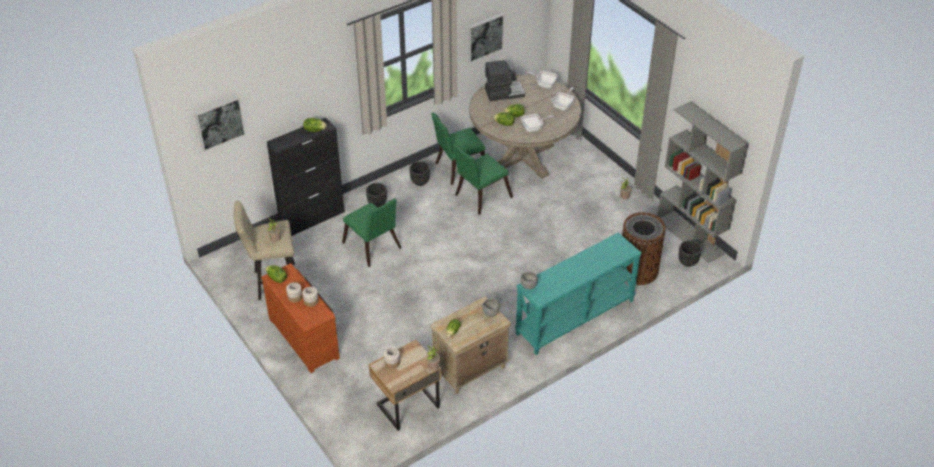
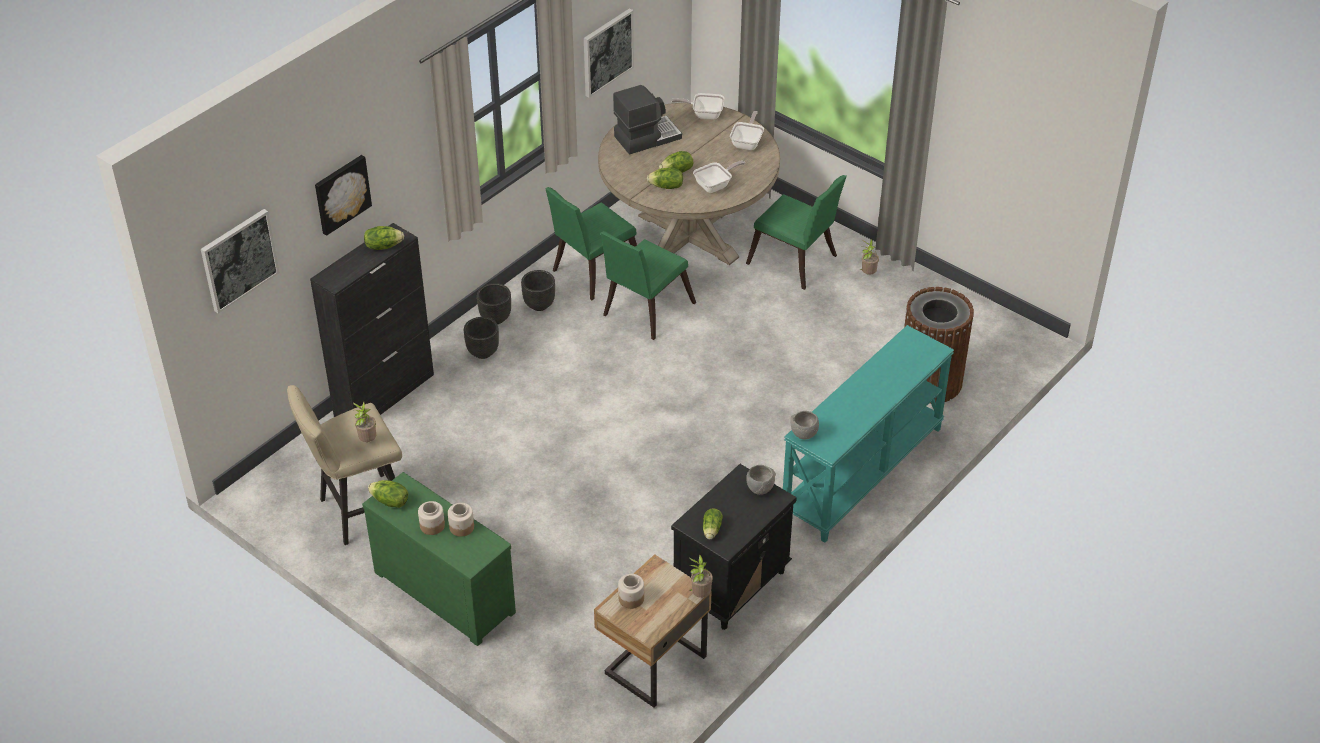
camera: 15 degrees left, 0 degrees up
(291, 95) = (341, 193): none -> picture
(305, 337) = (447, 589): brown dresser -> green dresser
(373, 248) = (503, 424): green chair -> green chair (795, 263)
(469, 369) = (730, 586): beige nightstand -> black nightstand
(687, 262) = (999, 354): black planter -> black planter (495, 318)
(690, 236) = (988, 314): grey bookcase -> none

